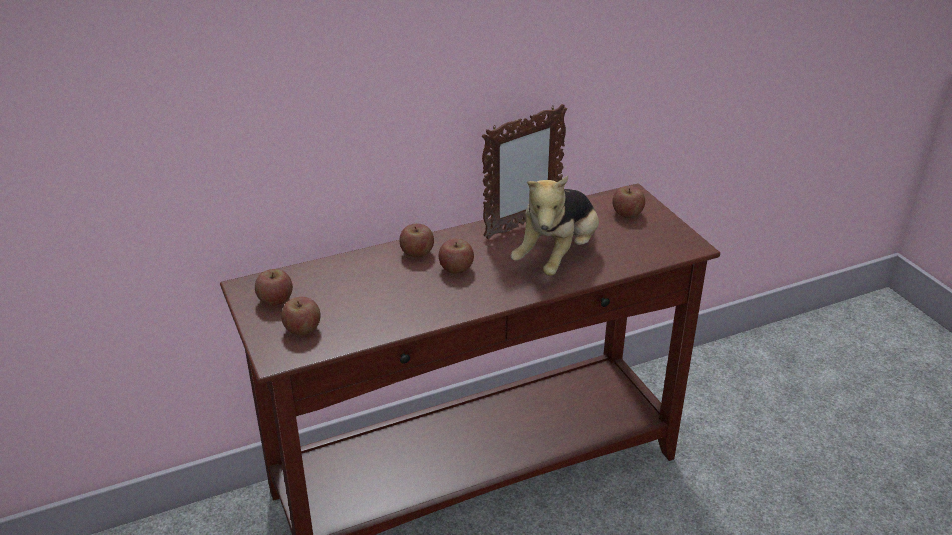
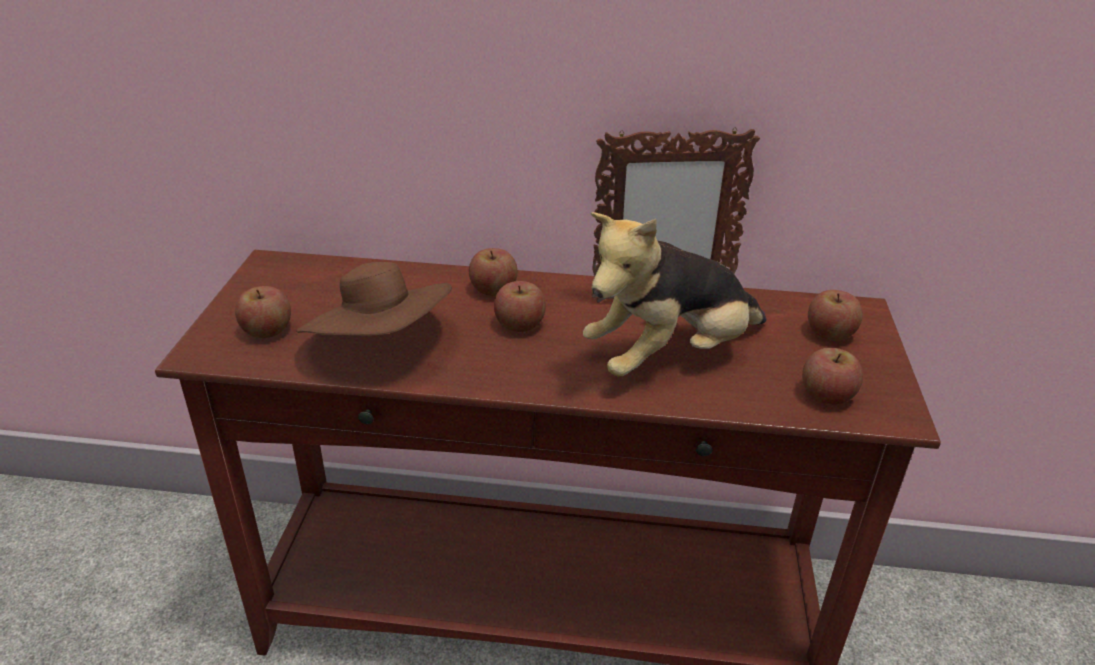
camera: 30 degrees right, 0 degrees up
(275, 300) = (280, 287): apple -> apple (827, 395)
(387, 310) = (382, 344): none -> brown hat

